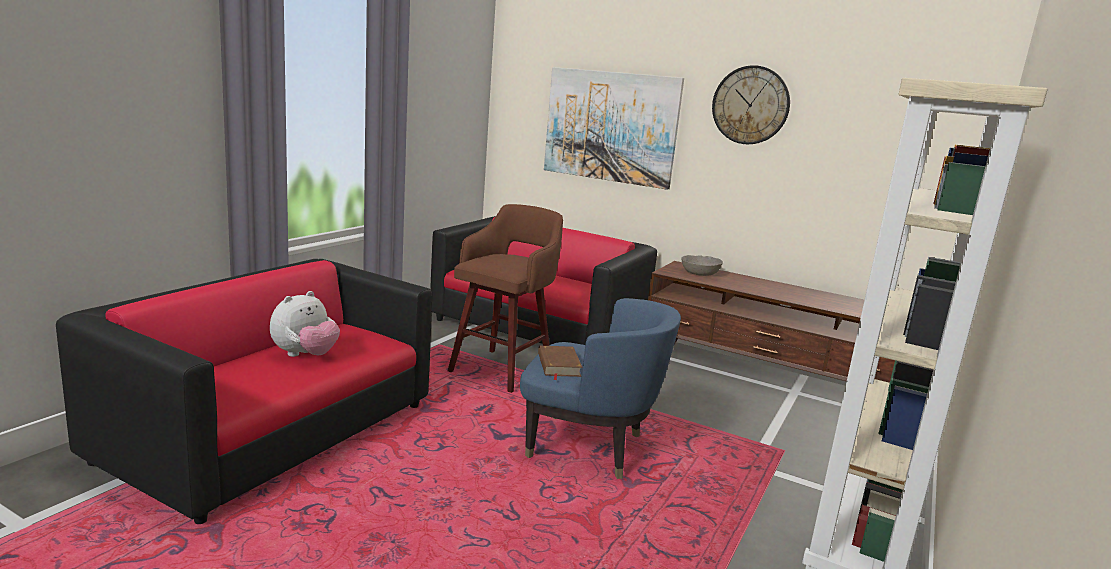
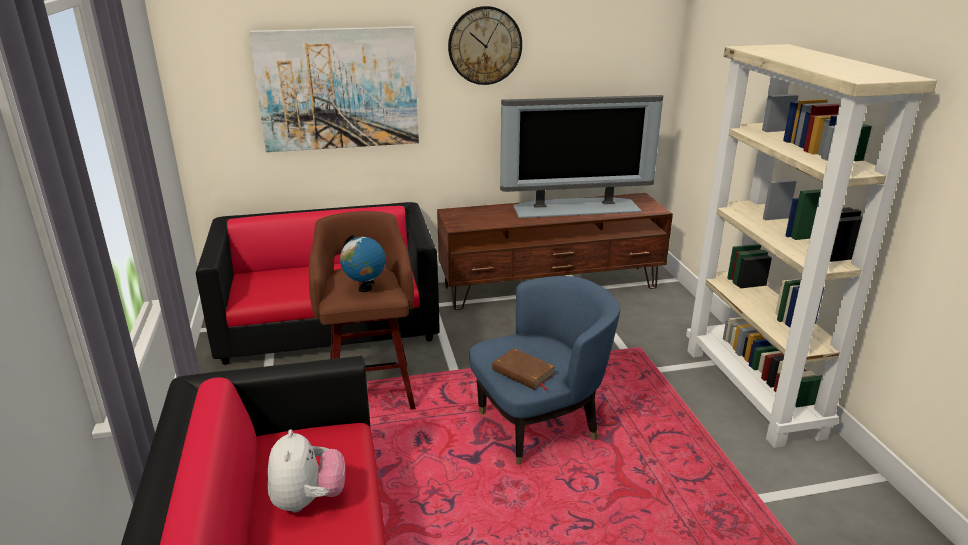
camera: 40 degrees left, 10 degrees up
(500, 262) = (365, 289): none -> globe
(699, 273) = (477, 216): grey bowl -> none
(811, 295) = (575, 207): none -> television

